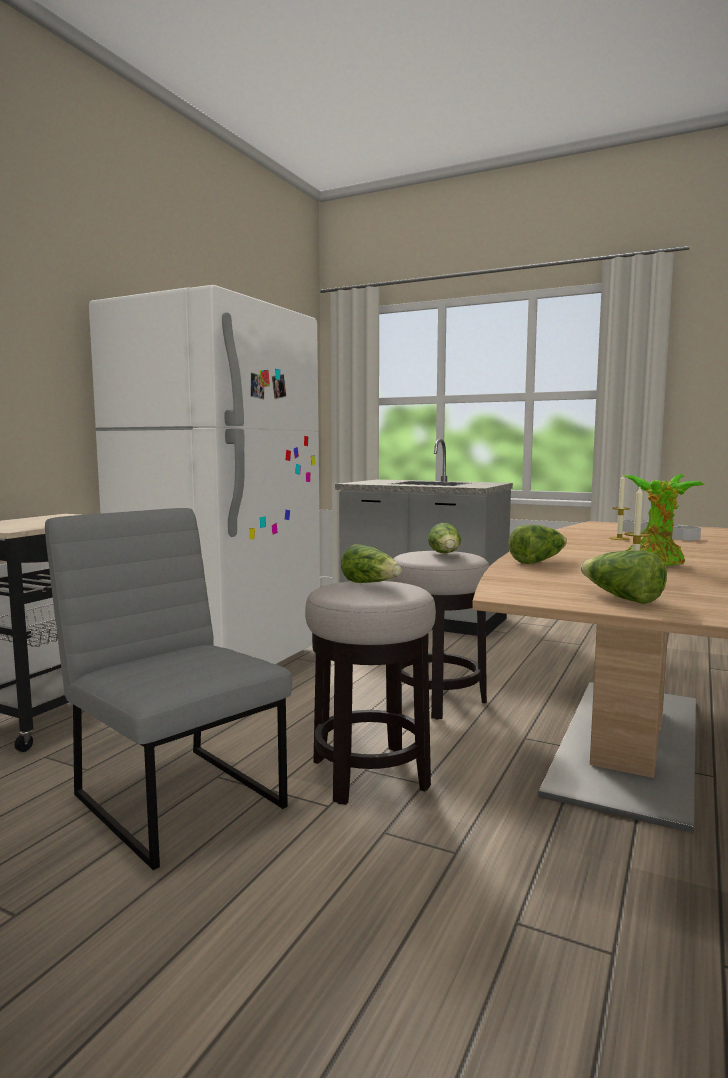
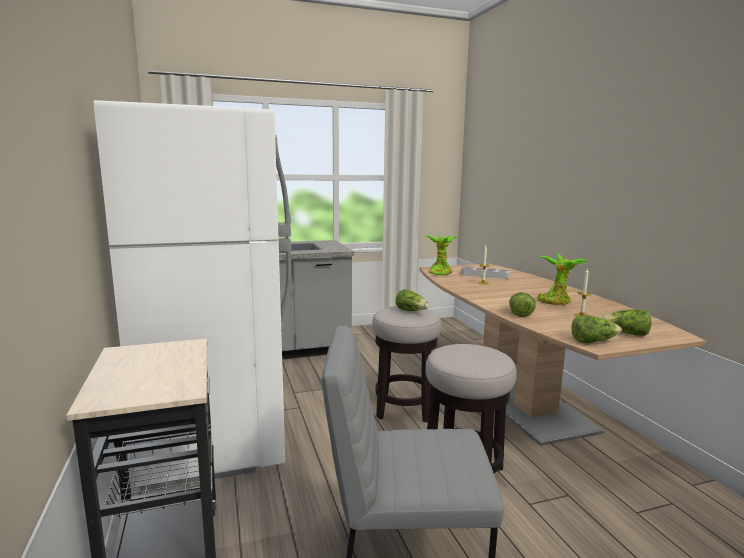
camera: 45 degrees left, 5 degrees up
(370, 584) = (462, 351): lettuce -> lettuce (593, 341)
(596, 526) = (440, 272): none -> potted plant

